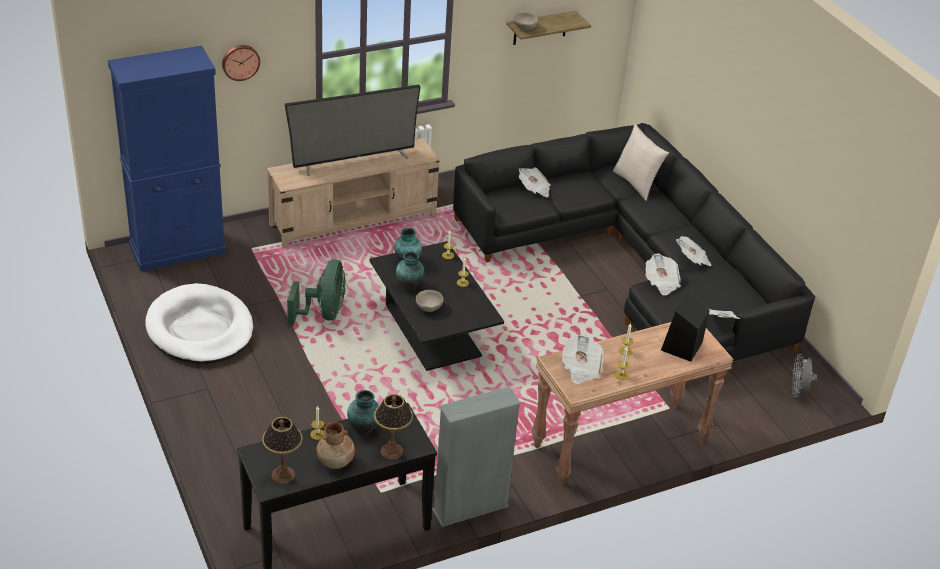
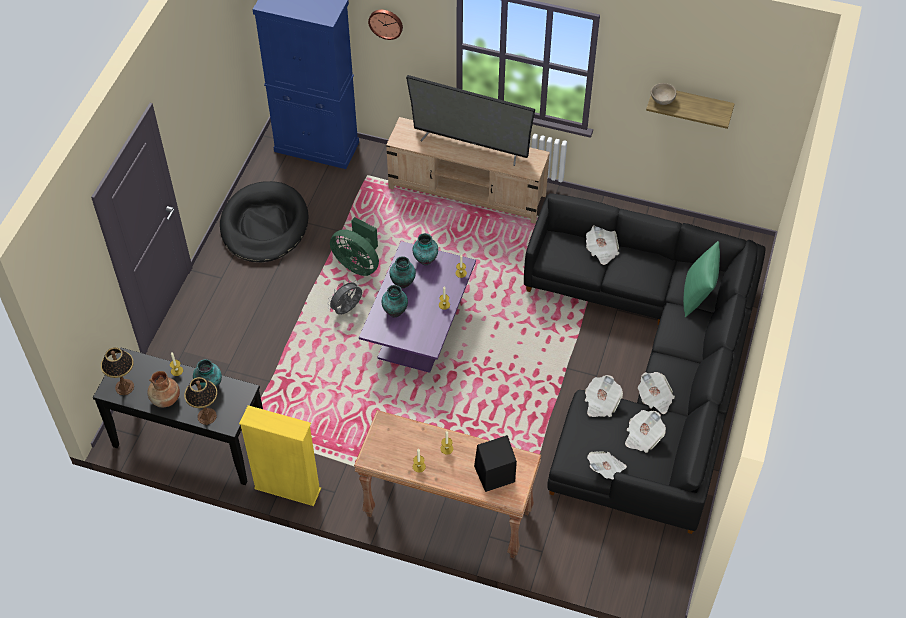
camera: 45 degrees right, 15 degrees up
(200, 329) = (264, 225): white dog bed -> black dog bed
(323, 314) = (358, 264): green fan -> green fan turned 75 degrees clockwise
(428, 307) = (395, 311): beige bowl -> vase
(432, 330) = (419, 327): black coffee table -> purple coffee table
(470, 508) = (287, 489): grey bookcase -> yellow bookcase
(580, 369) = (395, 441): newspaper -> newspaper (642, 437)
(636, 183) = (697, 295): beige pillow -> green pillow
(798, 392) = (644, 571): grey fan -> grey fan (347, 310)

